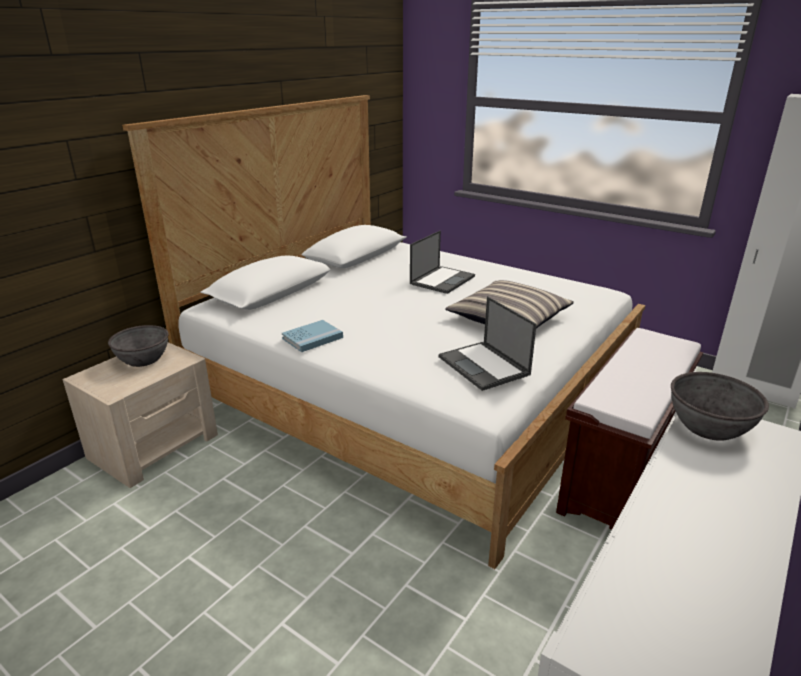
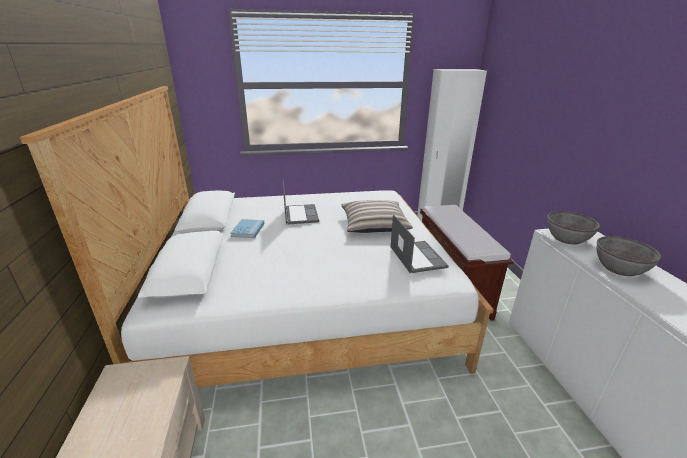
camera: 45 degrees left, 0 degrees up
(143, 359) = (123, 394): grey bowl -> grey bowl (619, 268)
(312, 338) = (289, 290): blue book -> blue book (248, 230)
(484, 366) = (417, 256): laptop -> laptop turned 120 degrees counterclockwise

